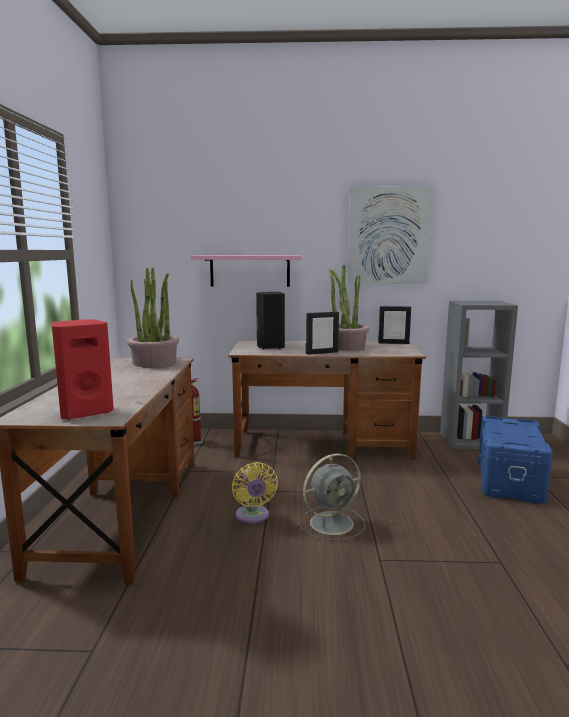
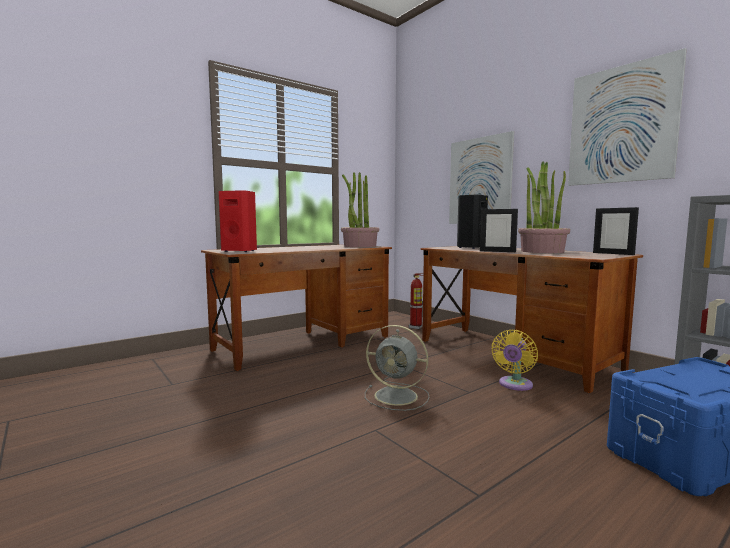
camera: 50 degrees right, 5 degrees down
(250, 271) = (479, 181): pink shelf -> picture
(253, 517) = (356, 371): yellow fan -> yellow fan (514, 385)

